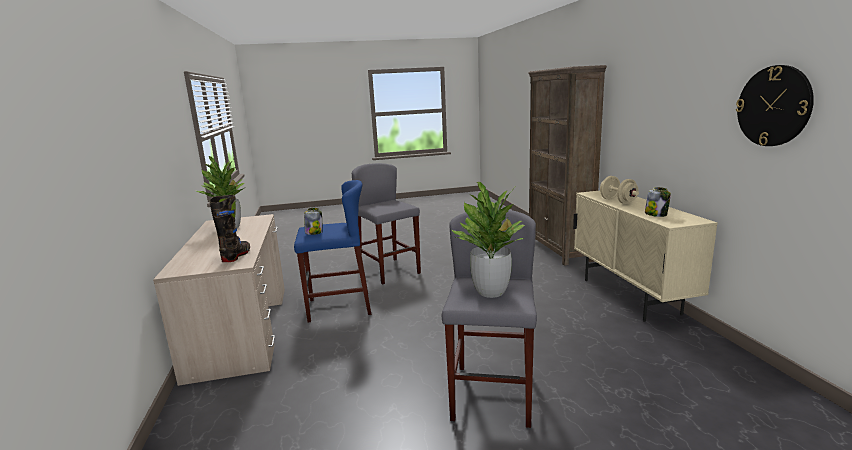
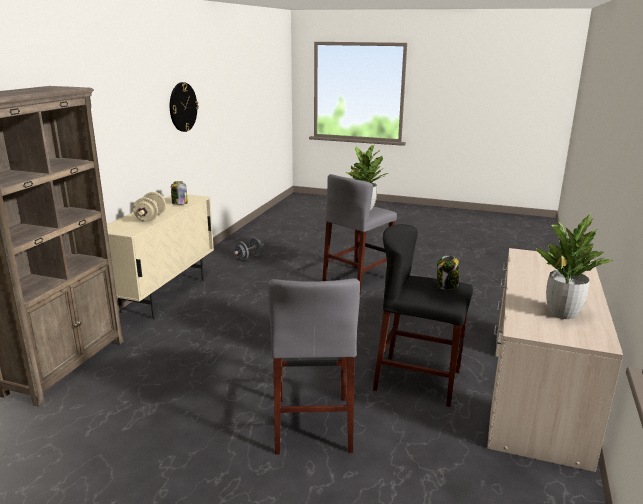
camera: 150 degrees left, 5 degrees up
(236, 256) = (528, 262): black boot -> none
(339, 307) = (417, 380): blue stool -> black stool
(696, 377) = (249, 257): none -> grey dumbbell

